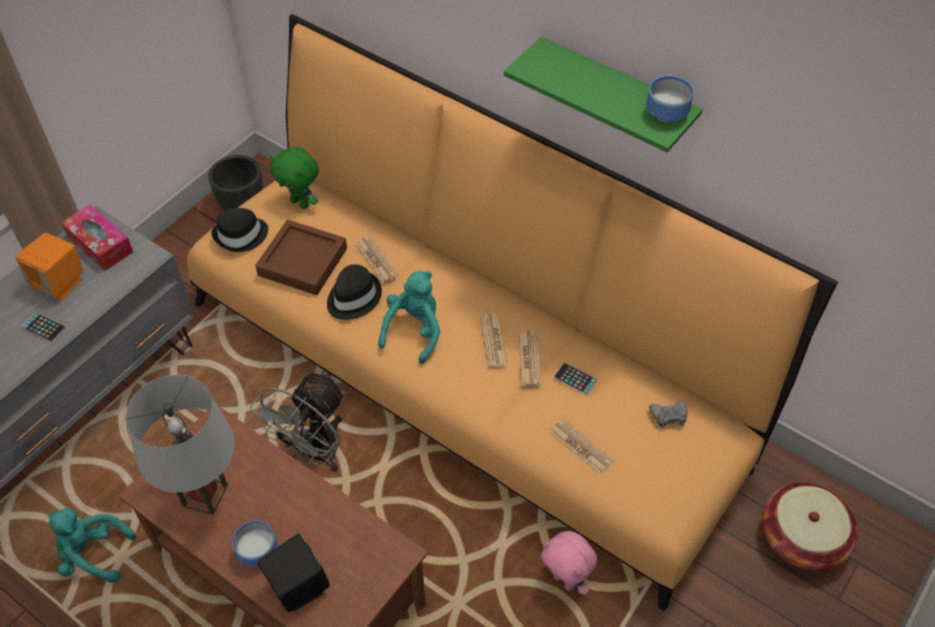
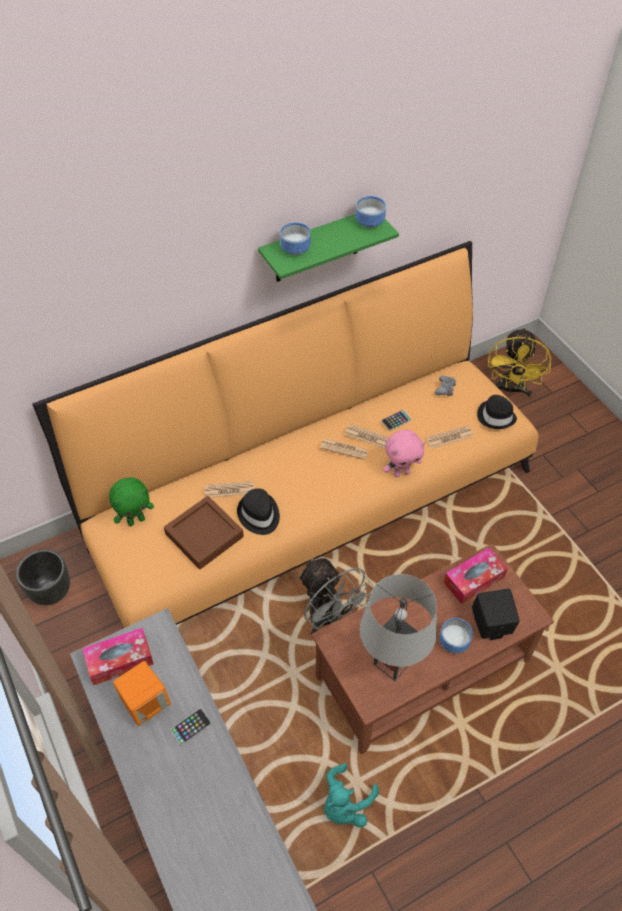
camera: 65 degrees left, 0 degrees up
(241, 236) = (149, 569): black hat -> black hat (496, 416)
(358, 546) = (473, 580): none -> tissue box
(414, 331) = (310, 489): turquoise plush toy -> none
(559, 66) = (294, 249): none -> bowl
(565, 581) = (491, 510): pink plush toy -> pink plush toy (401, 472)
(802, 538) = (510, 390): basket -> yellow fan

